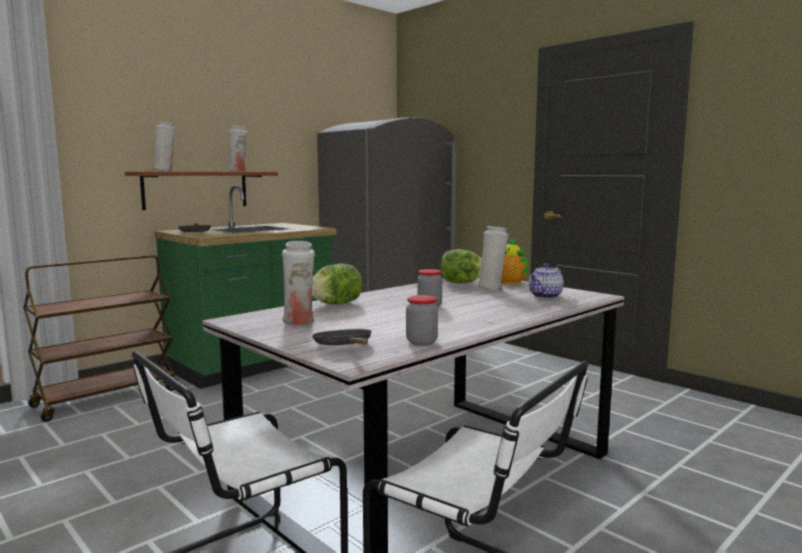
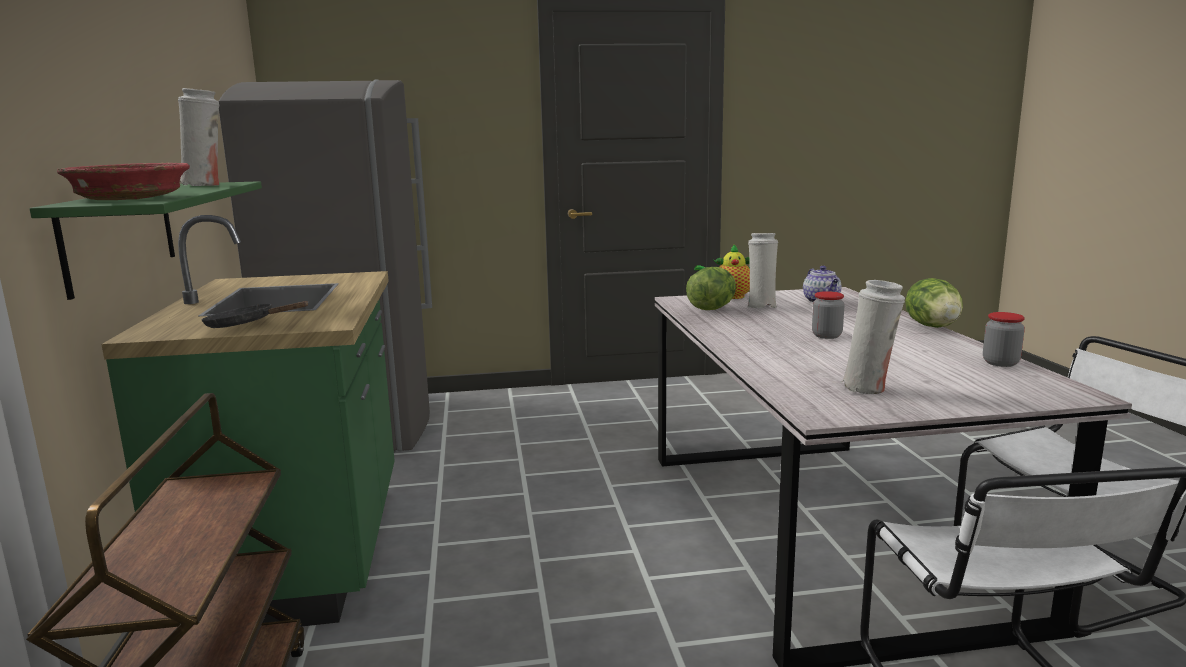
camera: 55 degrees left, 5 degrees up
(165, 171) = (129, 198): white vase -> red bowl
(196, 190) = (120, 234): brown shelf -> green shelf
(336, 304) = (775, 363): lettuce -> lettuce (933, 326)
(344, 346) = (1008, 388): black frying pan -> none

